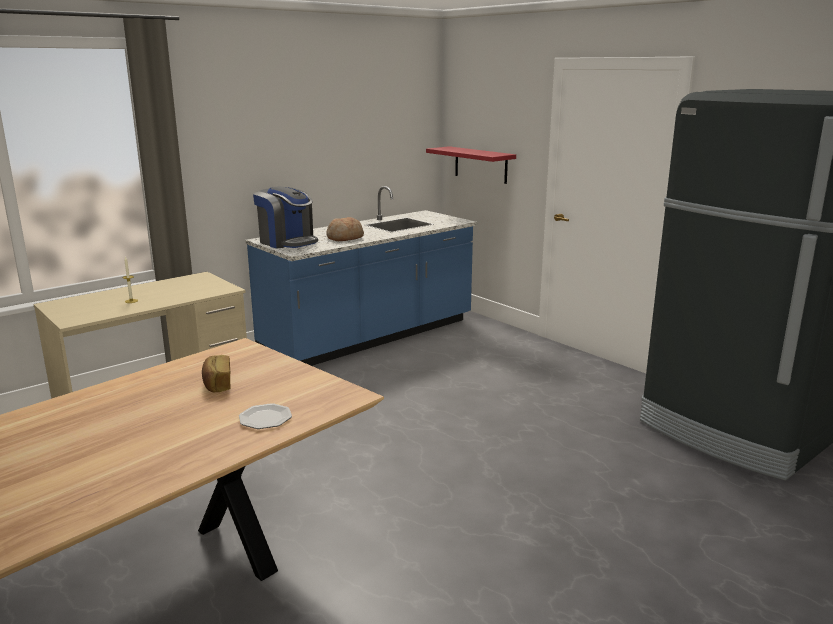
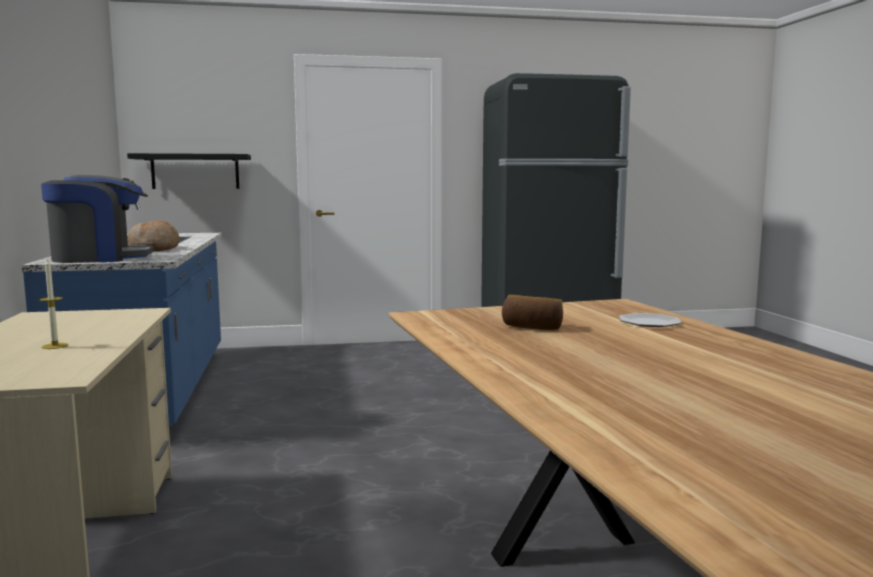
camera: 60 degrees left, 10 degrees down
(480, 164) = (195, 171): red shelf -> black shelf

